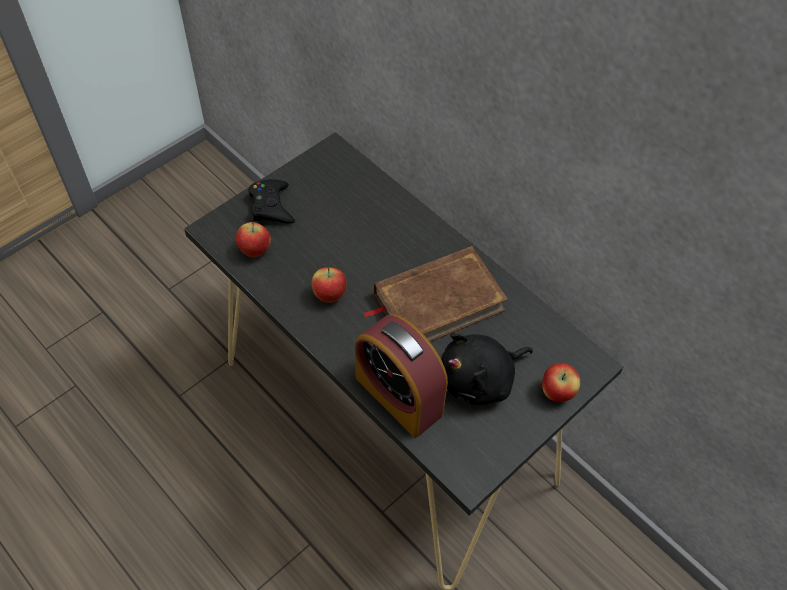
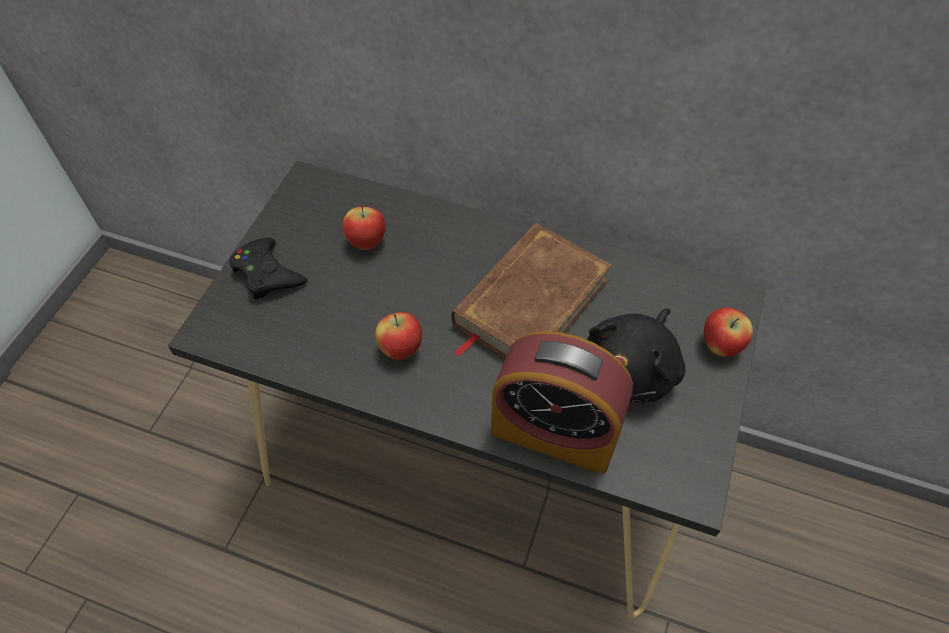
camera: 25 degrees left, 0 degrees up
(255, 251) = (277, 335): apple -> apple (367, 243)

